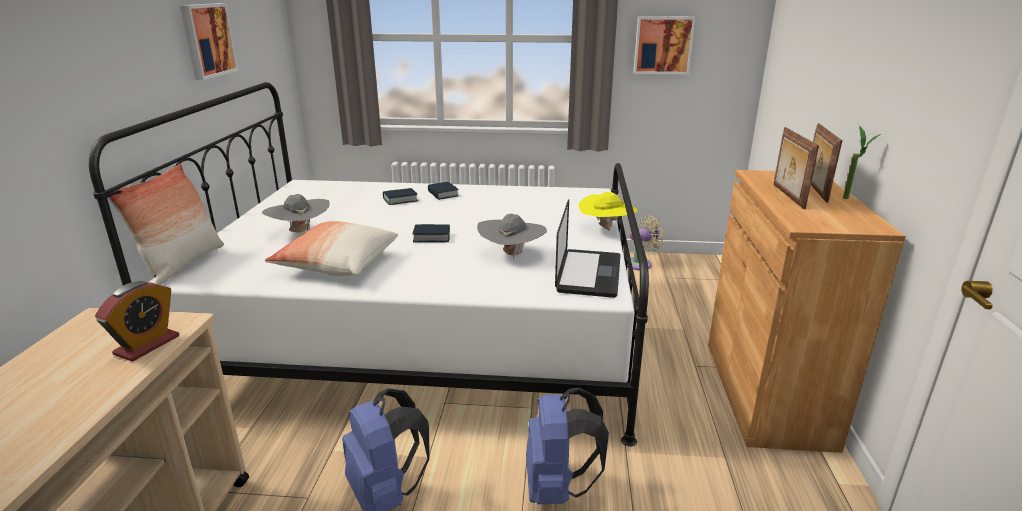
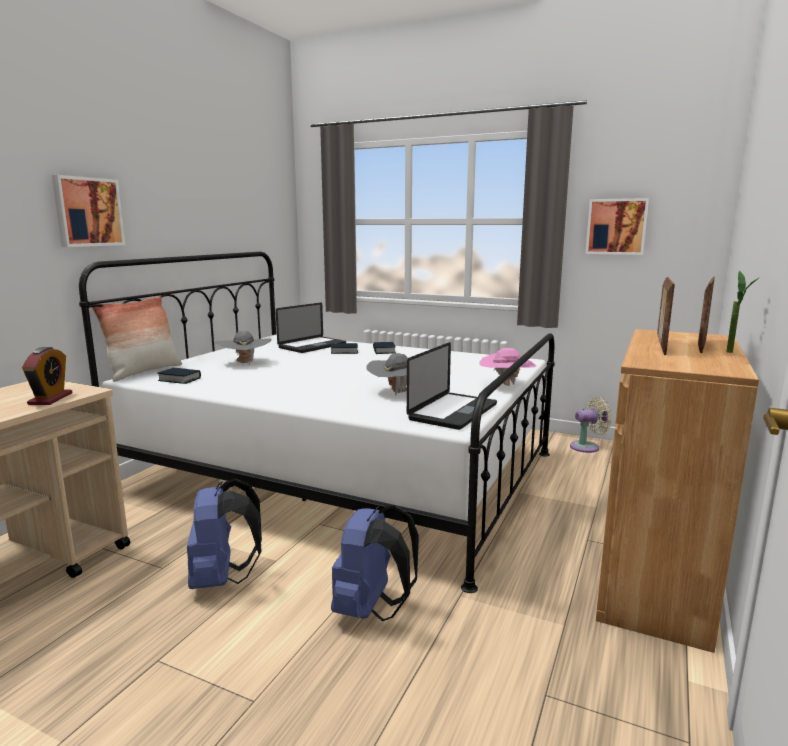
camera: 20 degrees right, 10 degrees down
(147, 345) = (50, 399): alarm clock -> alarm clock turned 45 degrees counterclockwise
(207, 40) = (209, 211): picture -> picture (87, 212)
(337, 265) = (249, 383): pillow -> none
(355, 194) = (312, 346): none -> laptop
(431, 237) = (342, 375): book -> book (179, 379)
(606, 230) = (506, 385): yellow hat -> pink hat

